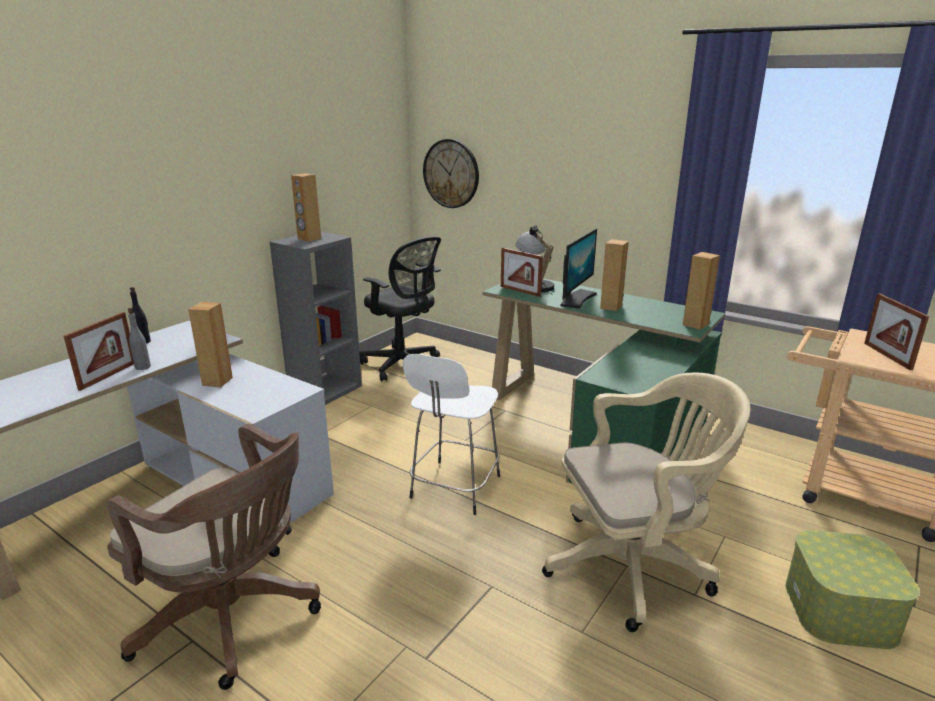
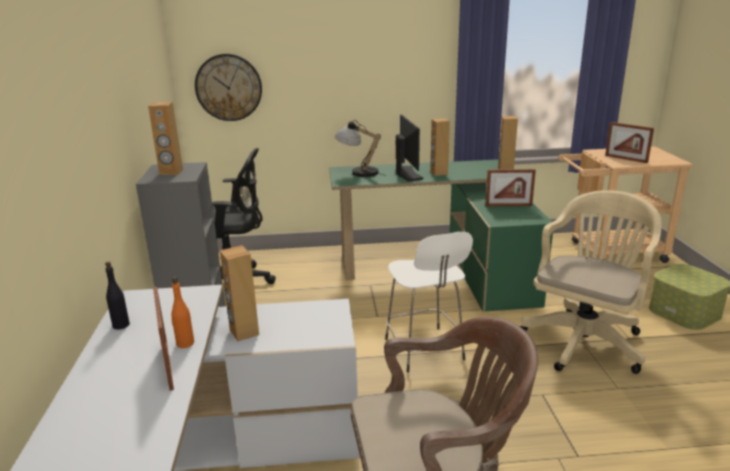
camera: 40 degrees left, 0 degrees up
(142, 367) = (185, 343): grey bottle -> orange bottle
(520, 291) = (358, 179): picture frame -> picture frame (508, 205)

